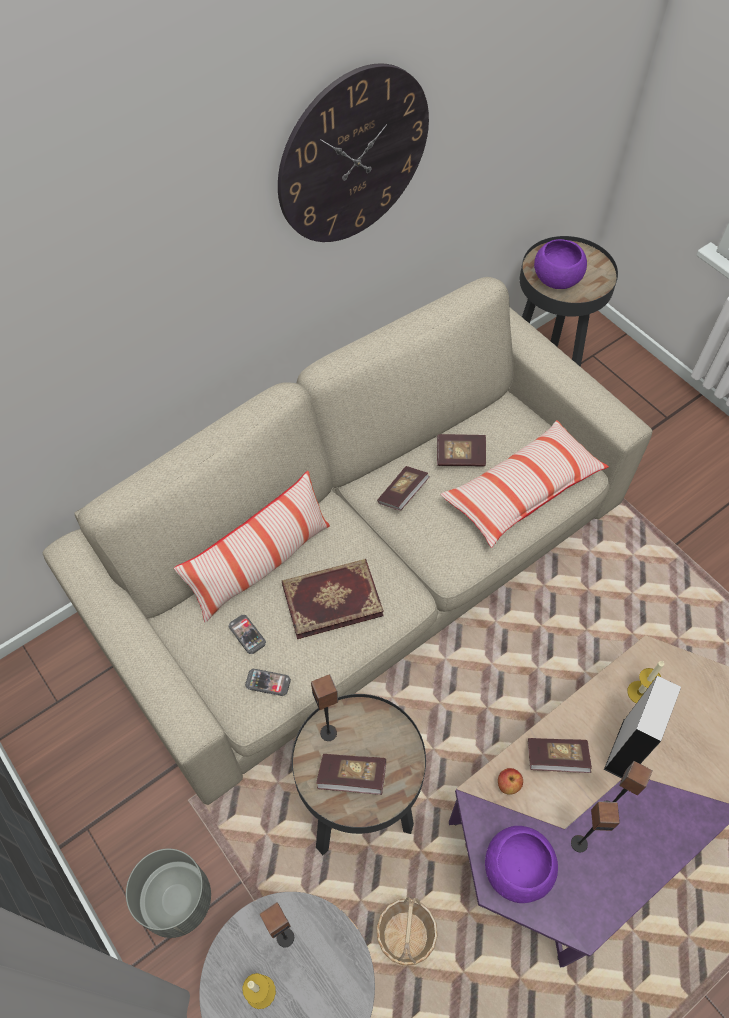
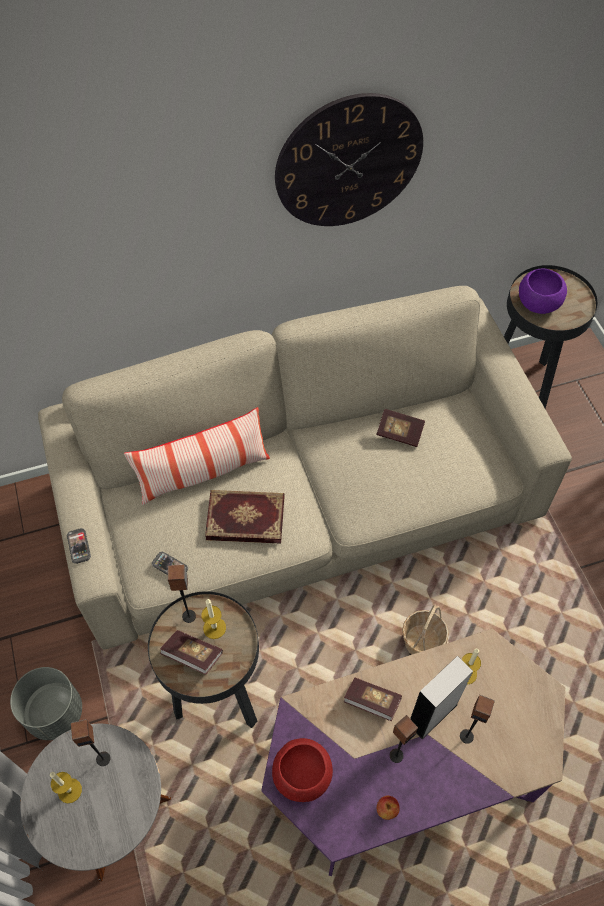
camera: 20 degrees right, 0 degrees up
(247, 634) = (169, 524): phone -> phone (79, 546)
(363, 736) = (214, 628): none -> candle
(402, 494) = (339, 450): book -> none
(405, 936) = (215, 805): basket -> basket (421, 642)
(508, 784) = (323, 708): apple -> apple (387, 809)
(517, 869) = (302, 775): purple bowl -> red bowl
(522, 491) = (440, 477): pillow -> none
(579, 843) = (361, 773): speaker -> speaker (466, 736)

